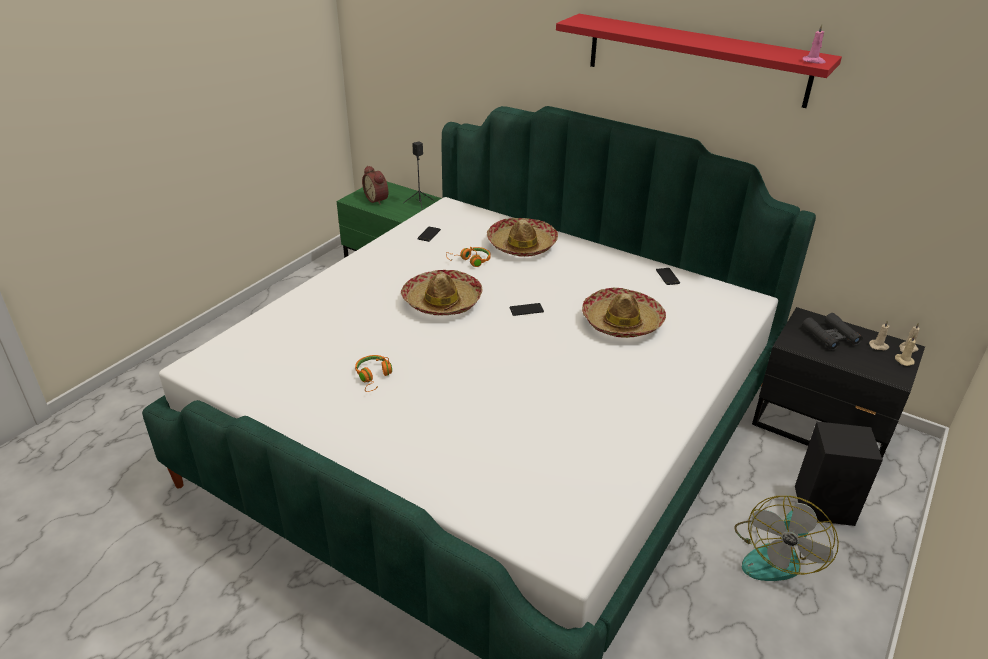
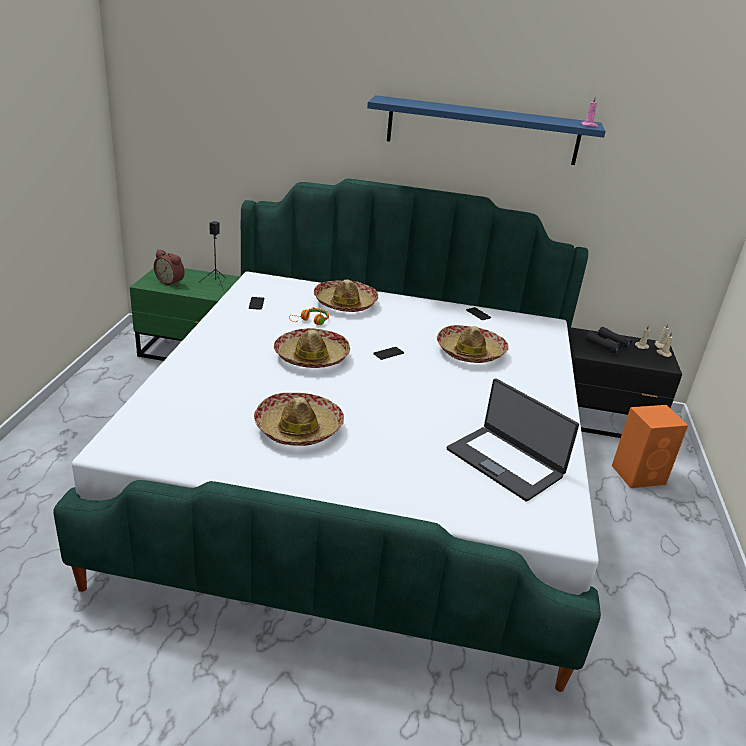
camera: 25 degrees left, 5 degrees down
(374, 377) = (298, 428): orange headphones -> hat
(563, 459) = (505, 462): none -> laptop
(696, 59) = (482, 131): red shelf -> blue shelf
(775, 555) = (629, 518): fan -> none
(825, 505) = (639, 475): black speaker -> orange speaker

